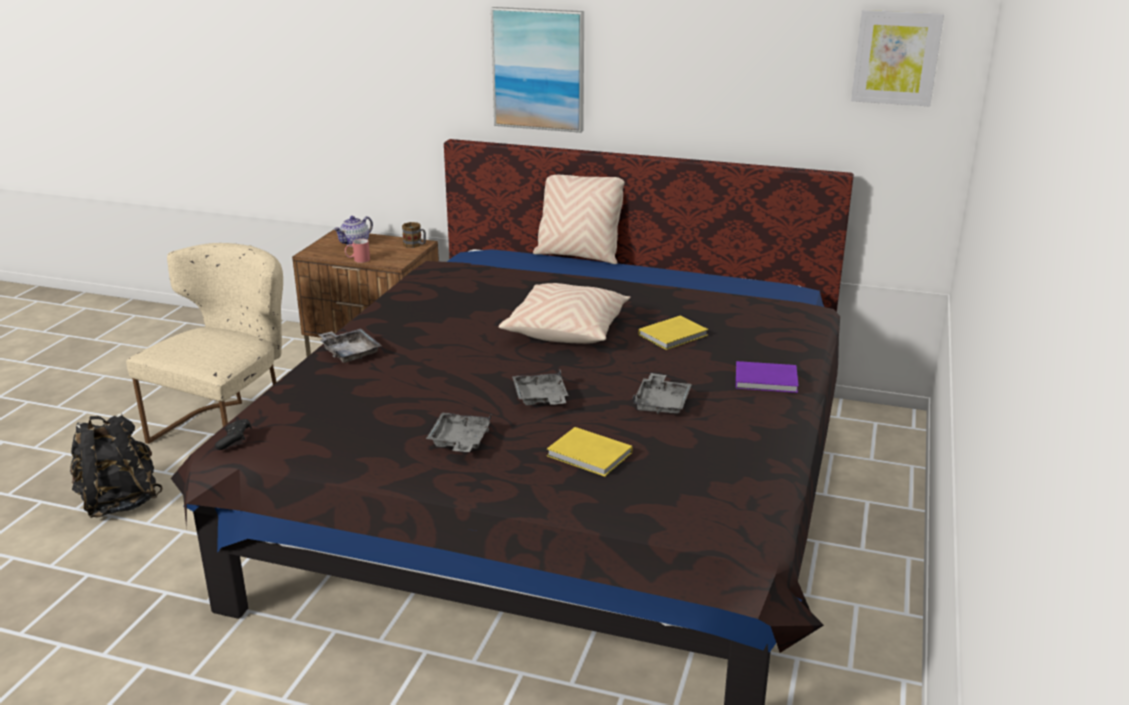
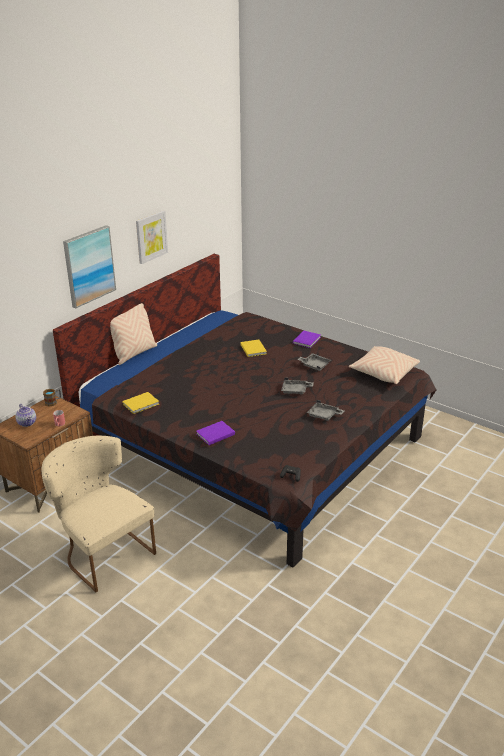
camera: 70 degrees left, 5 degrees up
(119, 502) = (164, 604): black backpack -> none
(349, 352) = (214, 434): grey tray -> purple book
(566, 330) = (230, 372): beige pillow -> beige pillow (383, 373)
(590, 455) = (349, 388): yellow book -> yellow book (142, 404)
(896, 57) = (217, 197): picture -> picture (151, 236)

